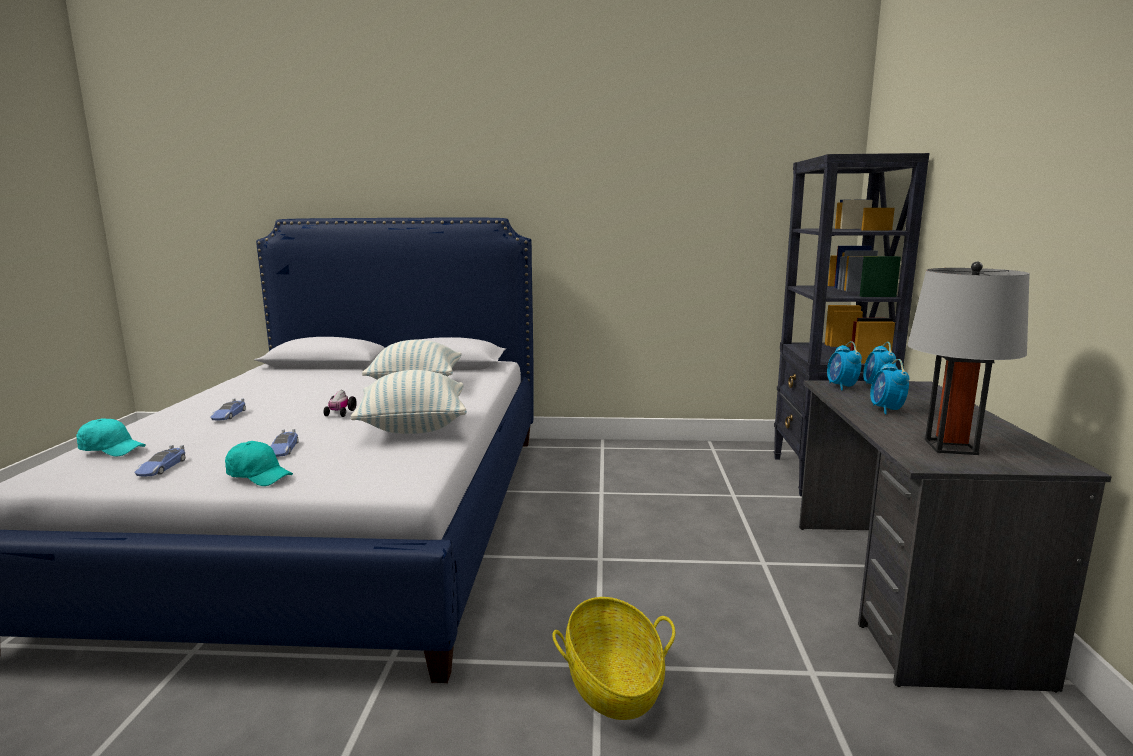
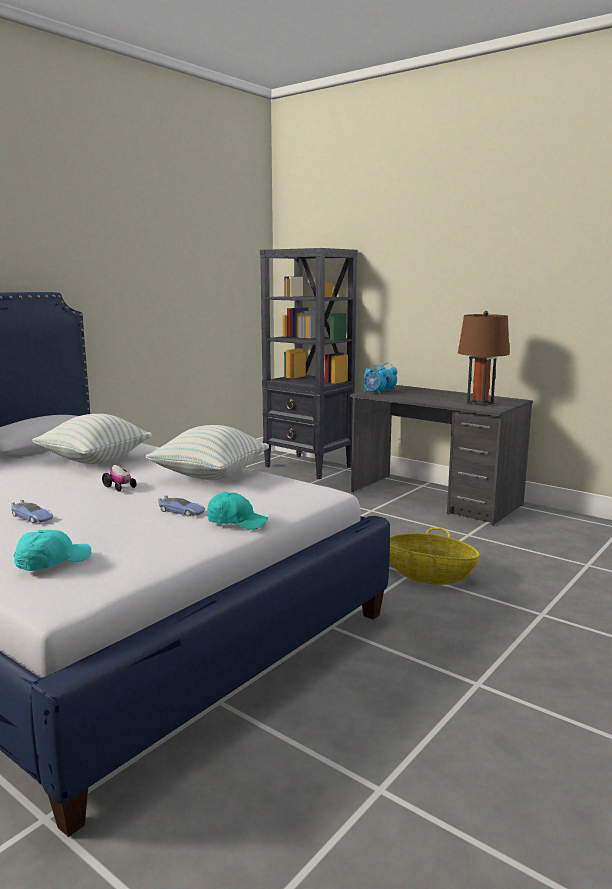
camera: 55 degrees left, 0 degrees up
(161, 467) = (149, 549): toy car -> none
(259, 476) = (236, 522): turquoise cap -> turquoise cap turned 45 degrees clockwise
(886, 410) = (421, 397): alarm clock -> none
(950, 447) = (479, 403): grey table lamp -> brown table lamp

